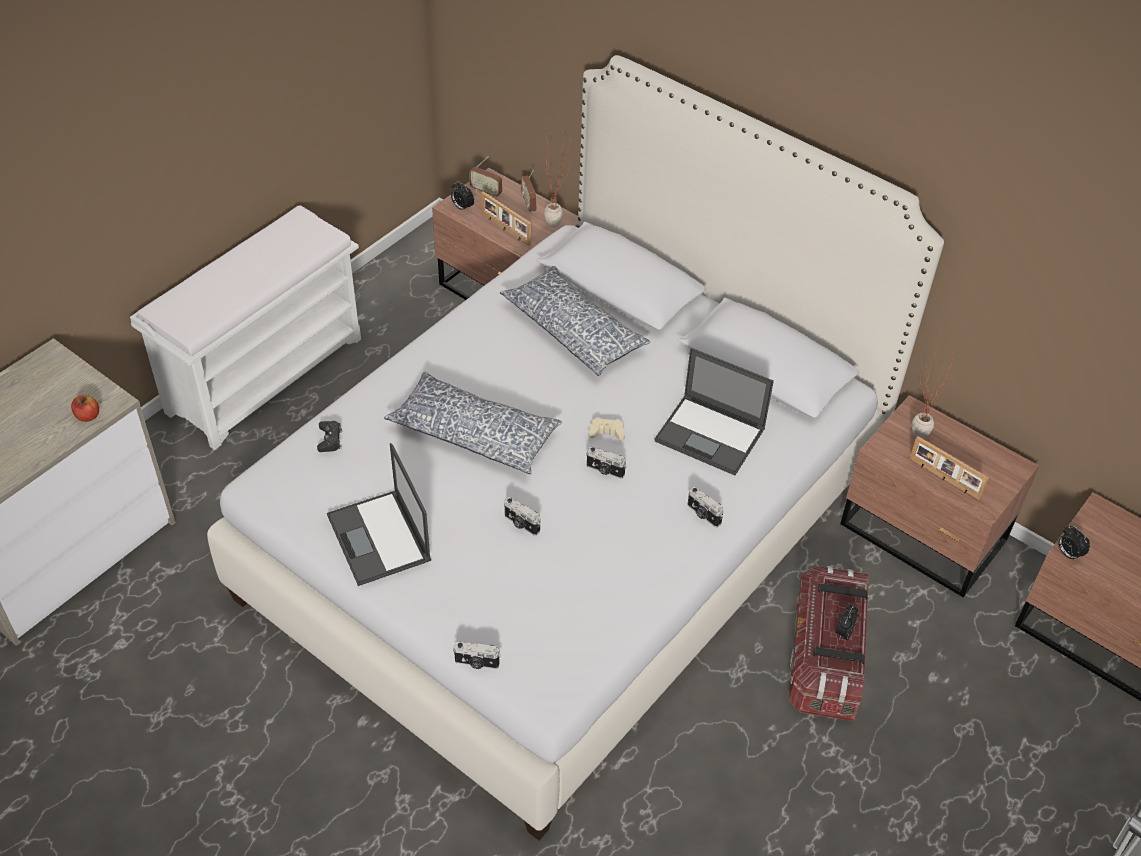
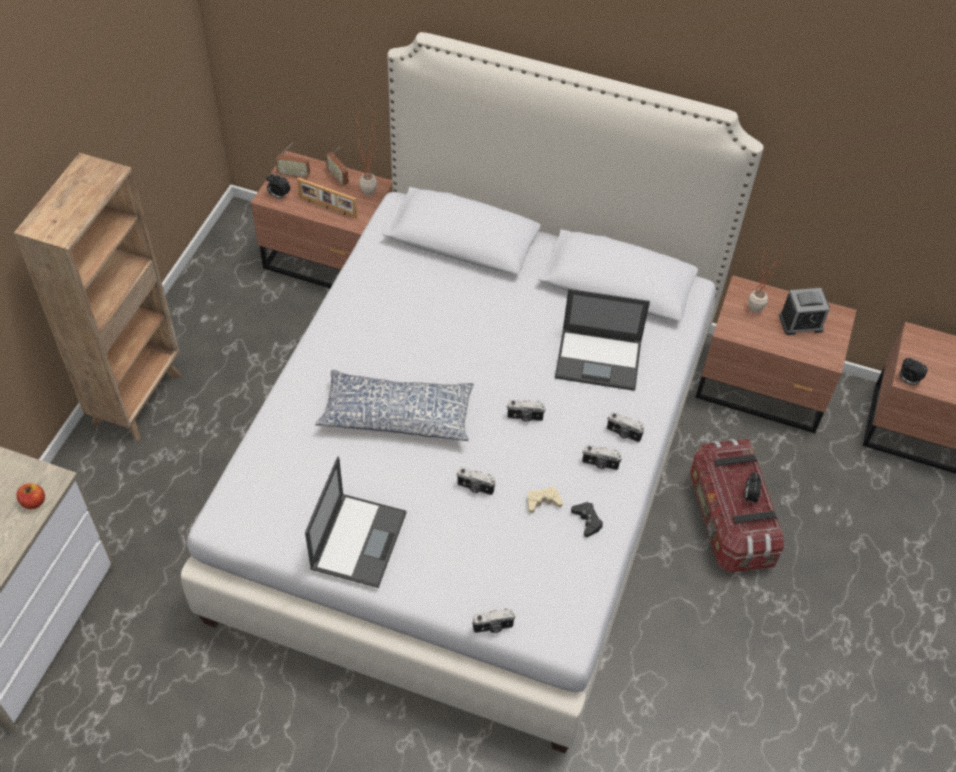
camera: 20 degrees left, 5 degrees up
(266, 373) = (138, 397): white bench -> brown bookcase
(330, 439) = (270, 457): black game controller -> black game controller (587, 521)
(379, 539) = (358, 539): laptop -> laptop turned 120 degrees counterclockwise
(574, 330) = (441, 292): pillow -> none
(606, 432) = (511, 381): beige game controller -> beige game controller (543, 502)
(664, 537) = (600, 464): none -> camera
(944, 479) = (789, 342): picture frame -> none
(967, 462) = (801, 322): none -> alarm clock

